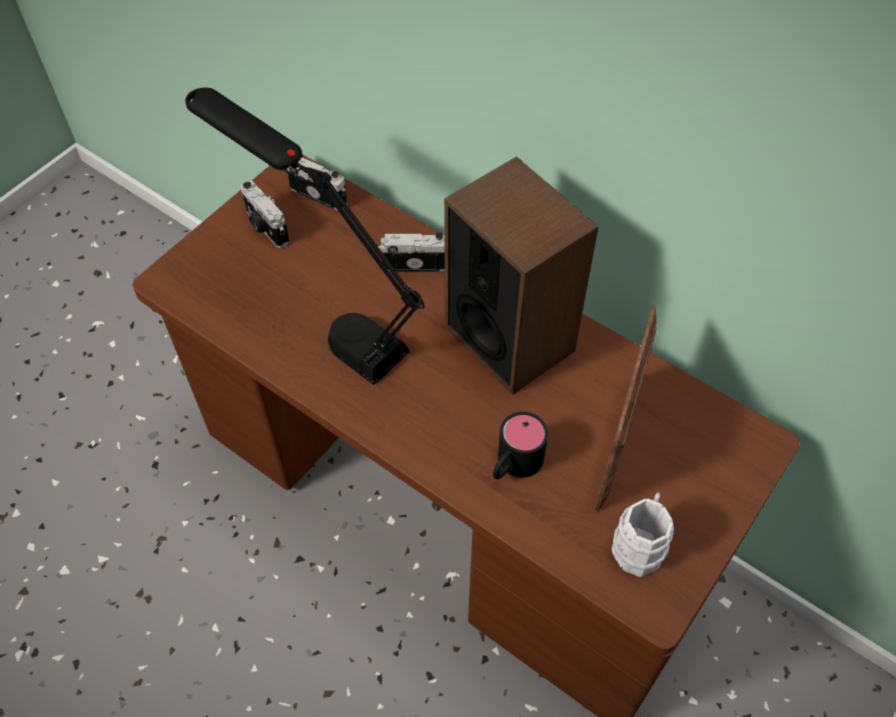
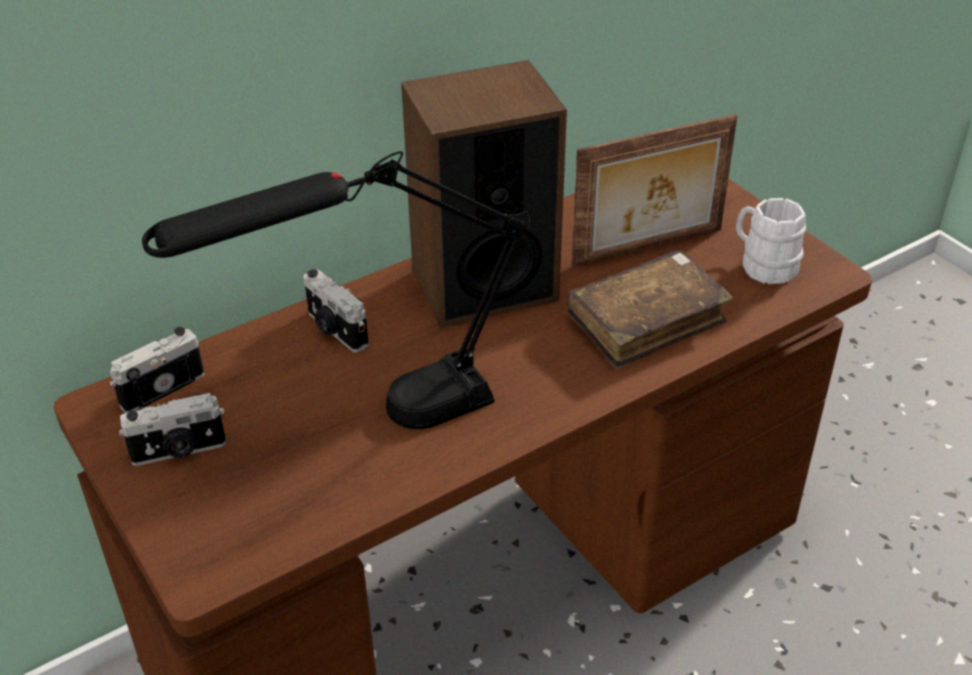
camera: 70 degrees left, 15 degrees down
(415, 264) = (335, 330): camera -> camera turned 60 degrees counterclockwise
(513, 464) = (646, 321): black mug -> brown book
(618, 443) = (648, 249): picture frame -> picture frame turned 120 degrees clockwise

